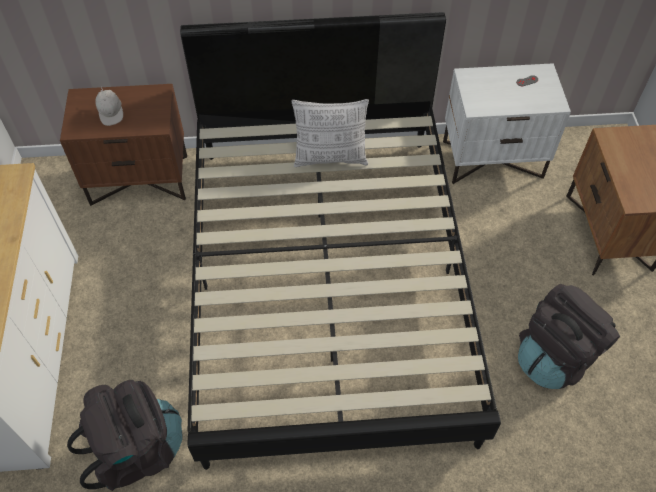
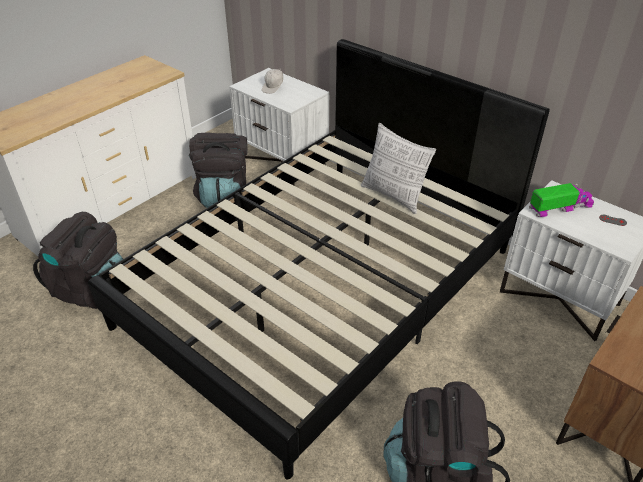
camera: 45 degrees right, 15 degrees down
(133, 259) = (224, 196): none -> black backpack
(140, 179) = (282, 160): brown nightstand -> white nightstand
(486, 93) = (559, 207): none -> toy truck

